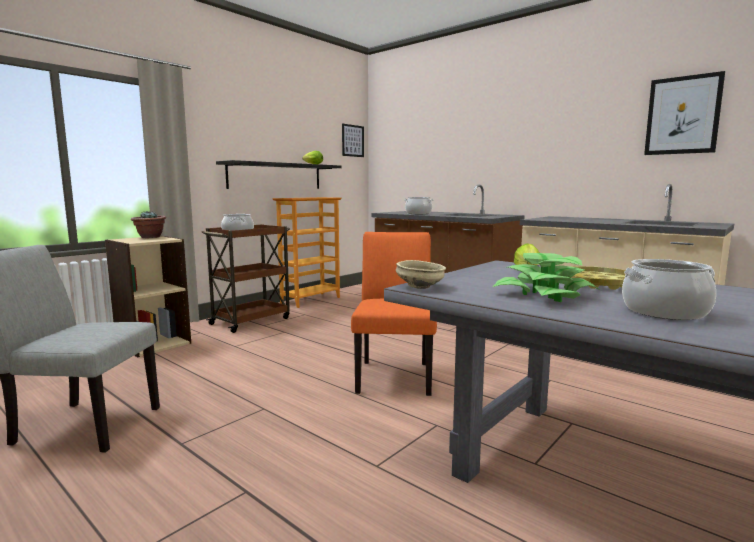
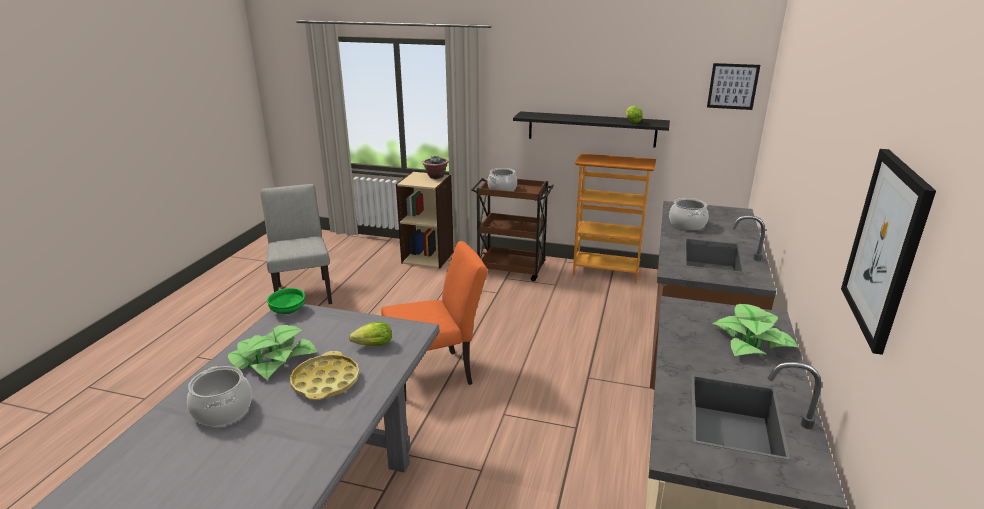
camera: 65 degrees right, 15 degrees up
(421, 287) = (288, 311): beige bowl -> green bowl
(583, 218) = (751, 341): none -> potted plant

